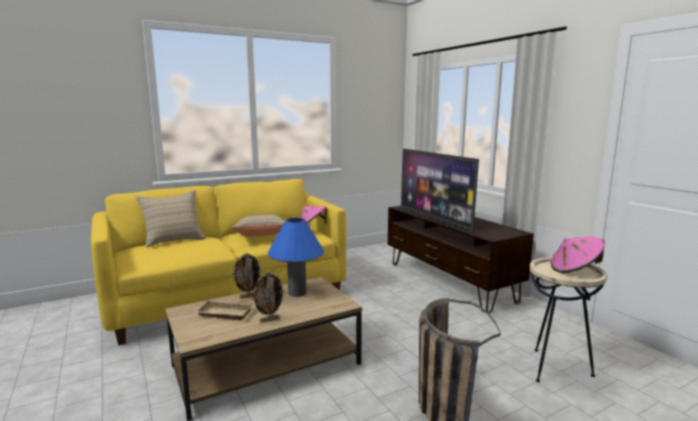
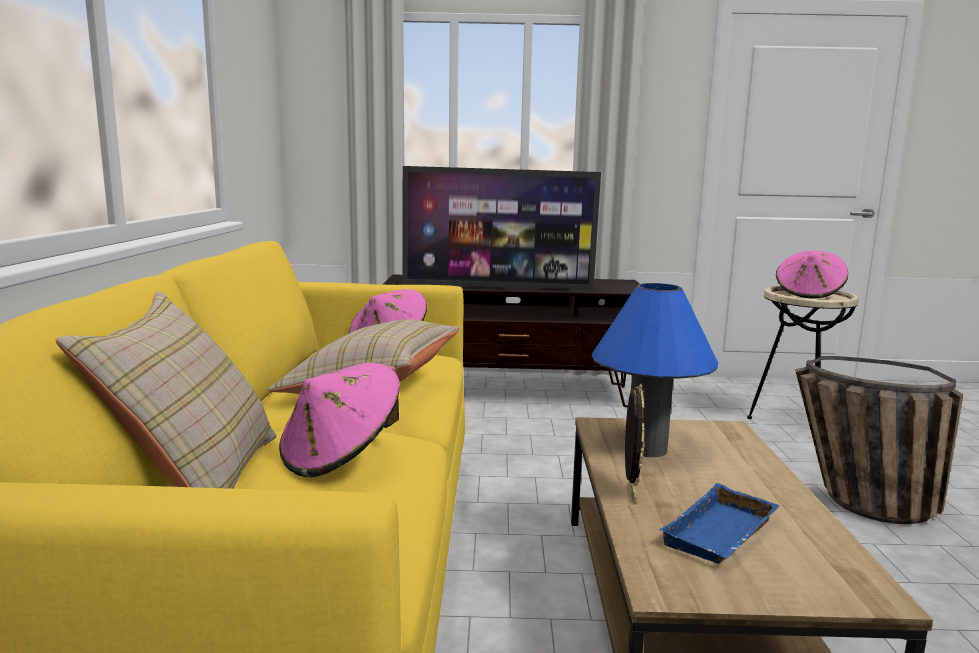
camera: 60 degrees left, 0 degrees up
(192, 246) = (341, 457): none -> pink hat
(223, 314) = (722, 535): beige tray -> blue tray
(269, 320) = (772, 495): picture frame -> none

